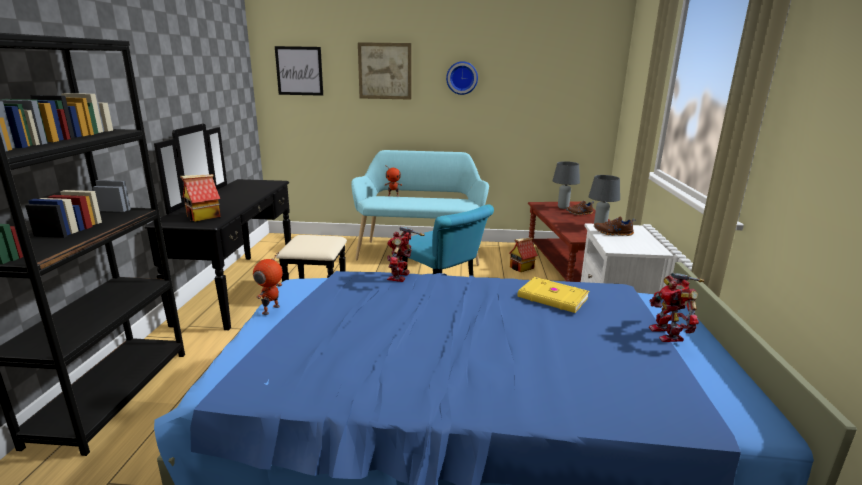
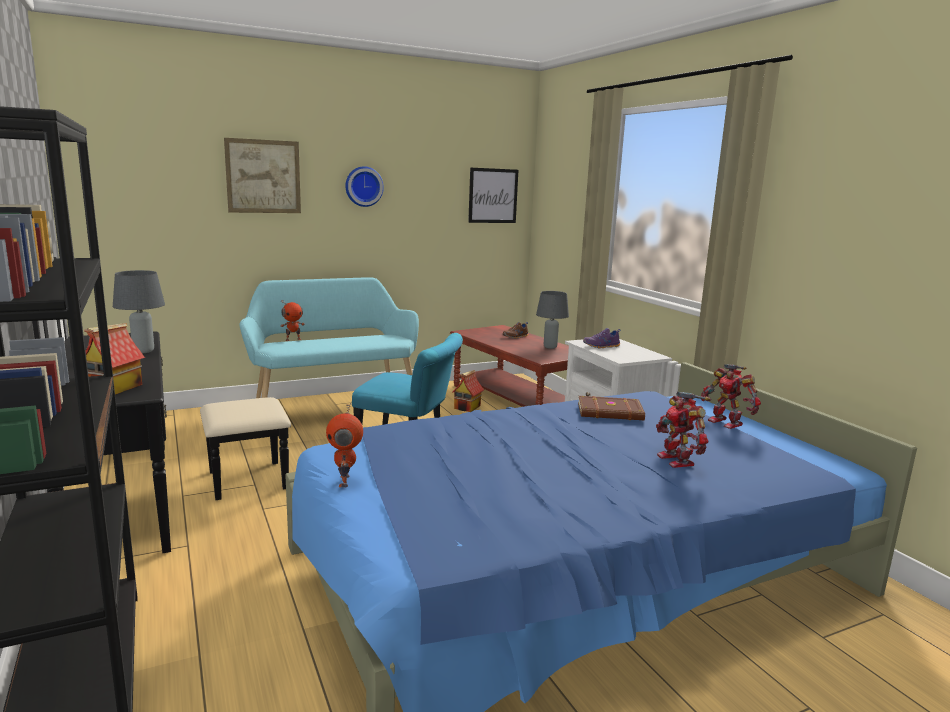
camera: 30 degrees left, 5 degrees down
(299, 71) = (133, 174): picture -> picture (493, 195)
(400, 276) = (445, 419): toy robot -> toy robot (678, 460)
(552, 298) = (610, 412): yellow book -> brown book
(562, 207) = (492, 333): grey table lamp -> grey table lamp (143, 351)
(613, 233) = (601, 346): brown shoe -> purple shoe

